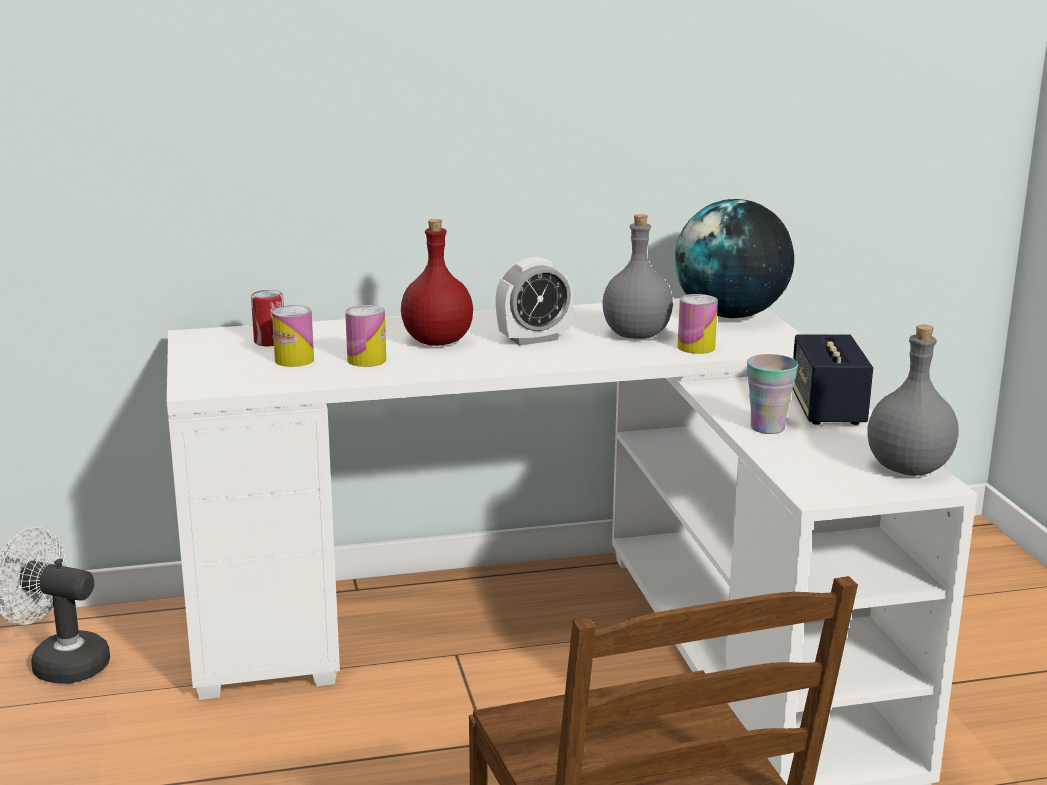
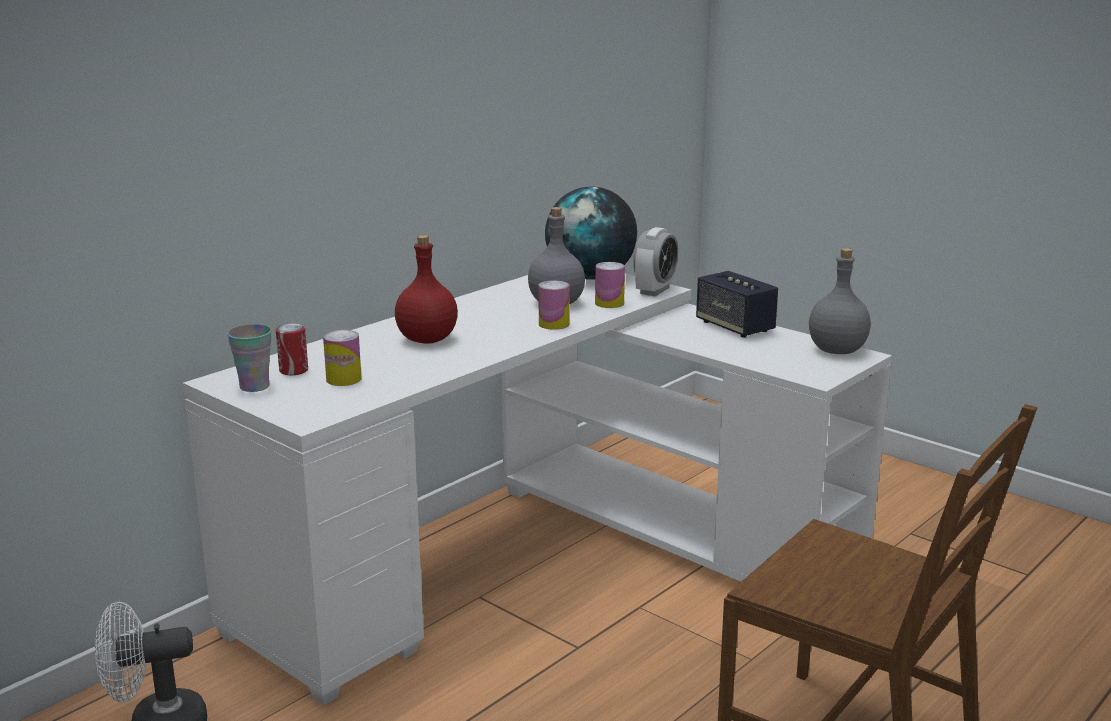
camera: 35 degrees left, 0 degrees up
(366, 360) = (401, 365): can -> can (554, 324)
(534, 339) = (493, 322): alarm clock -> alarm clock (654, 290)
(767, 428) = (721, 346): cup -> cup (254, 387)

